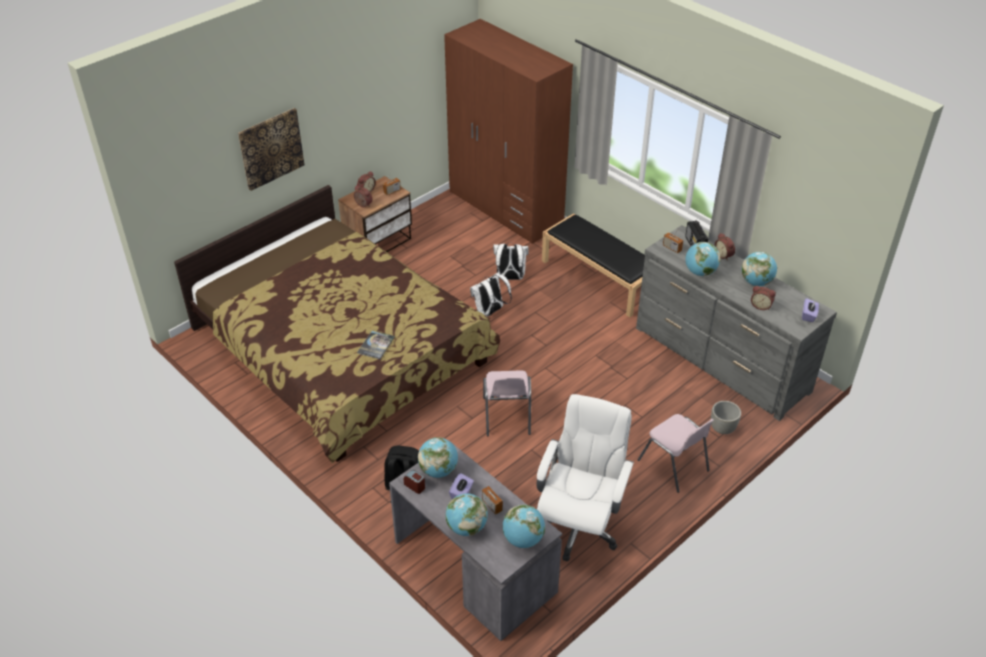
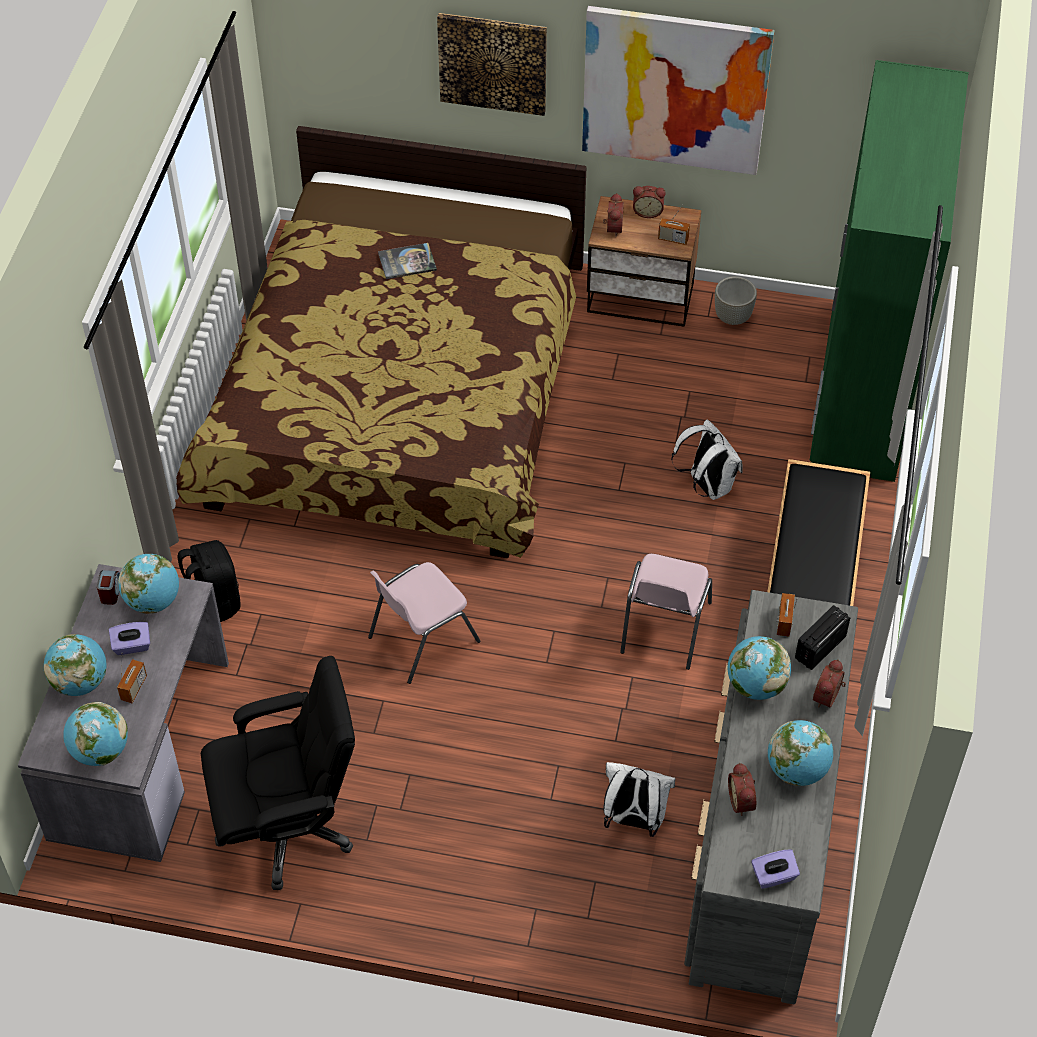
camera: 55 degrees right, 10 degrees up
(360, 109) = (675, 90): none -> picture
(376, 345) = (347, 412): book -> book (407, 262)
(490, 311) = (613, 503): white backpack -> white backpack (634, 820)
(505, 208) = (862, 391): brown wardrobe -> green wardrobe
(579, 525) = (288, 827): white office chair -> black office chair
(674, 466) = (483, 887): pink chair -> pink chair (664, 628)
(722, 428) = (609, 914): grey planter -> grey planter (733, 317)

